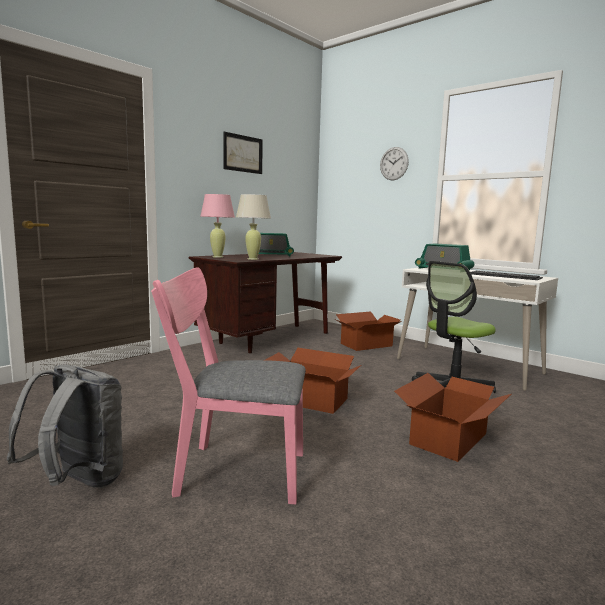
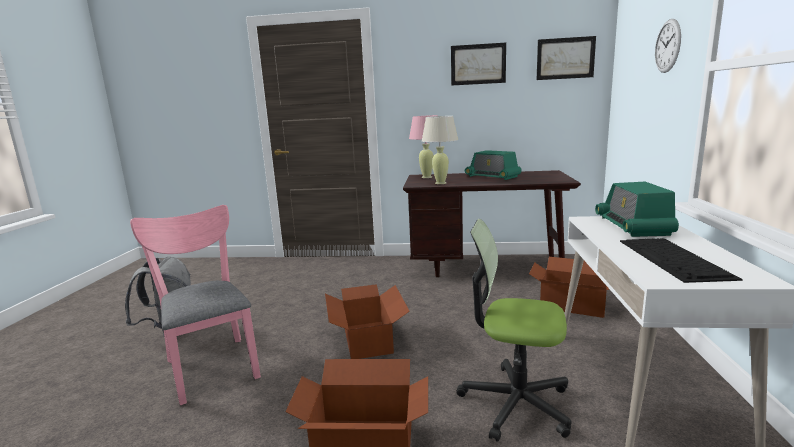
camera: 55 degrees right, 5 degrees up
(295, 162) = (565, 58): none -> picture

